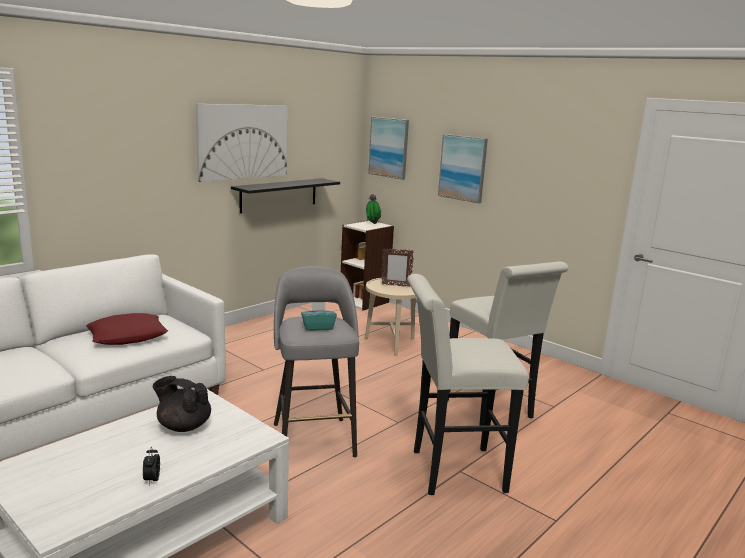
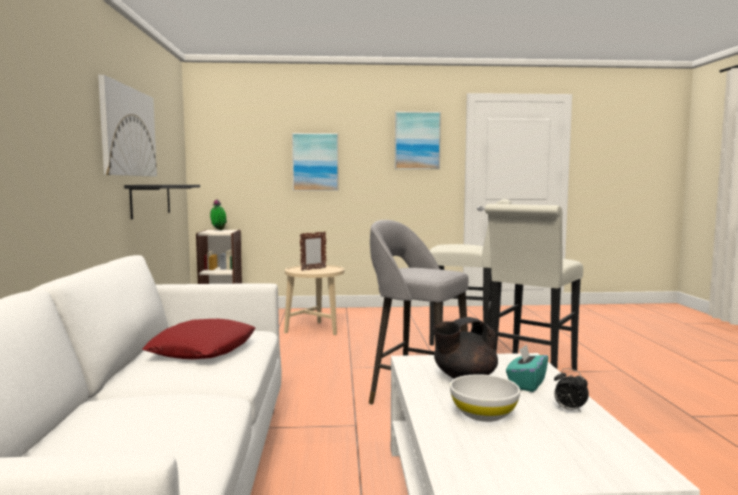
camera: 45 degrees left, 10 degrees down
(113, 451) = (483, 414): none -> white bowl
(318, 327) = (428, 271): turquoise tissue box -> turquoise tissue box (526, 384)
(389, 147) = (224, 152): picture -> picture (417, 140)

